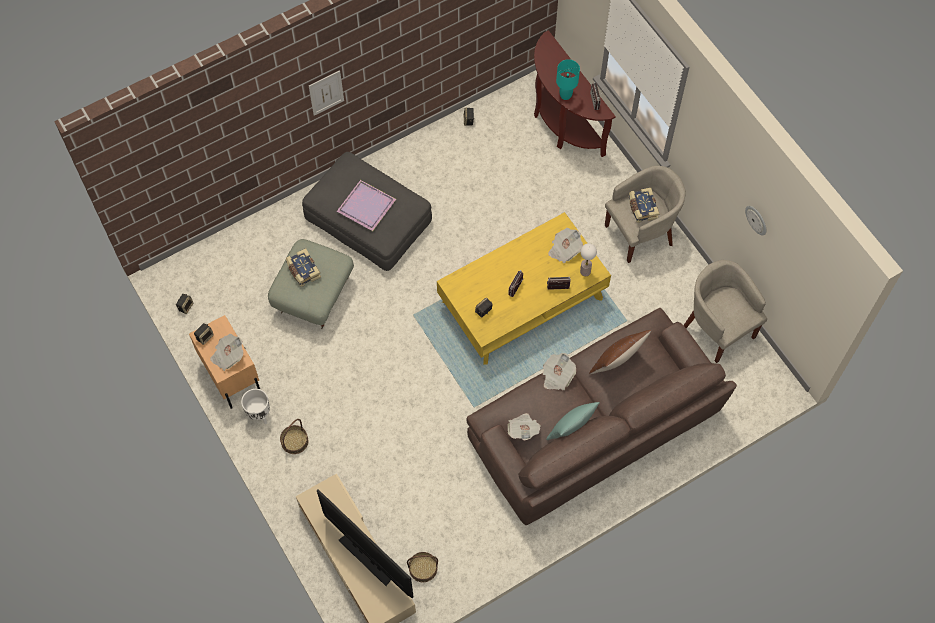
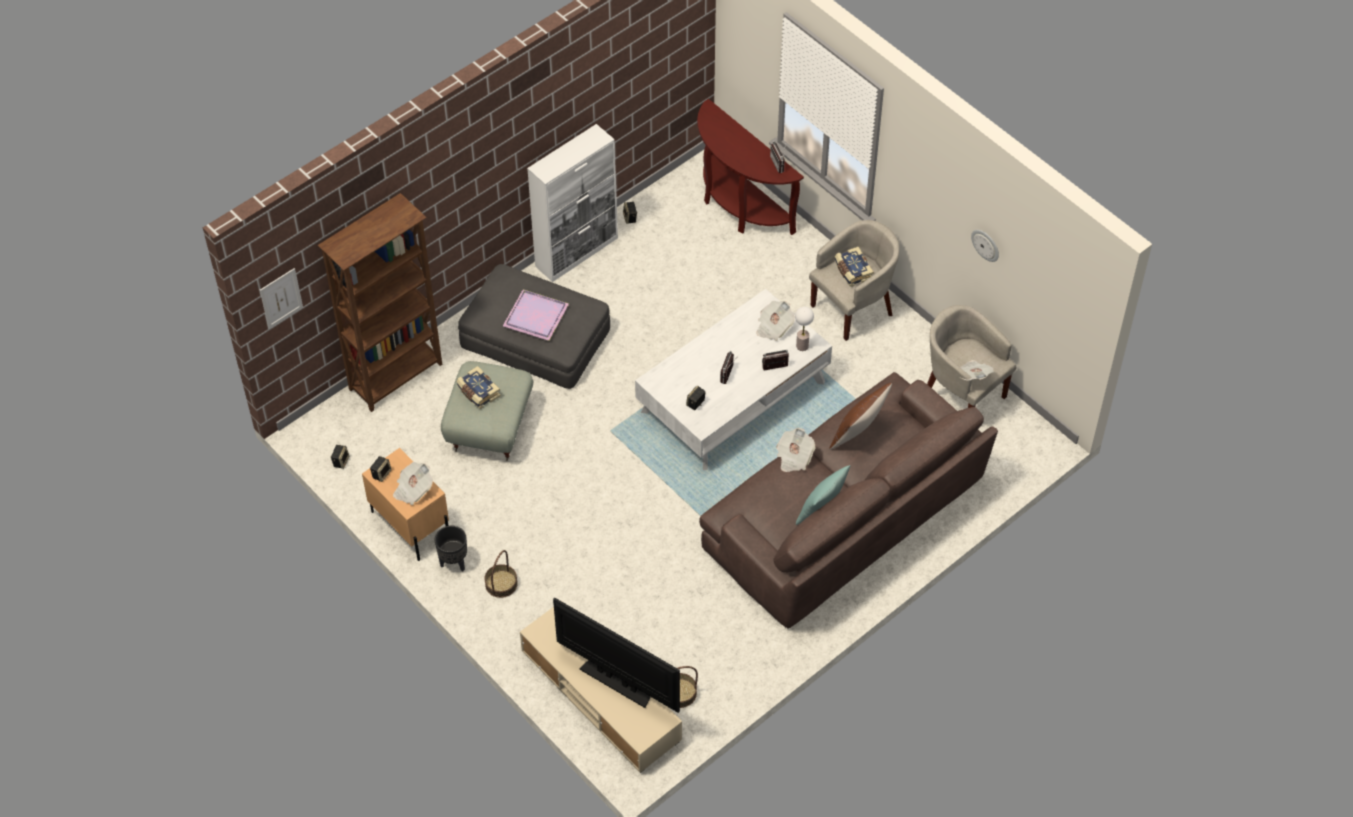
camera: 10 degrees left, 10 degrees down
(247, 237) = (397, 377): none -> brown bookcase
(259, 415) = (453, 562): white planter -> black planter
(326, 92) = (478, 185): picture -> picture (281, 298)
(418, 145) = (577, 252): none -> white cabinet
(521, 300) = (732, 397): yellow coffee table -> white coffee table
(523, 430) = (767, 517): newspaper -> newspaper (973, 376)
(565, 95) = (742, 163): turquoise table lamp -> none

